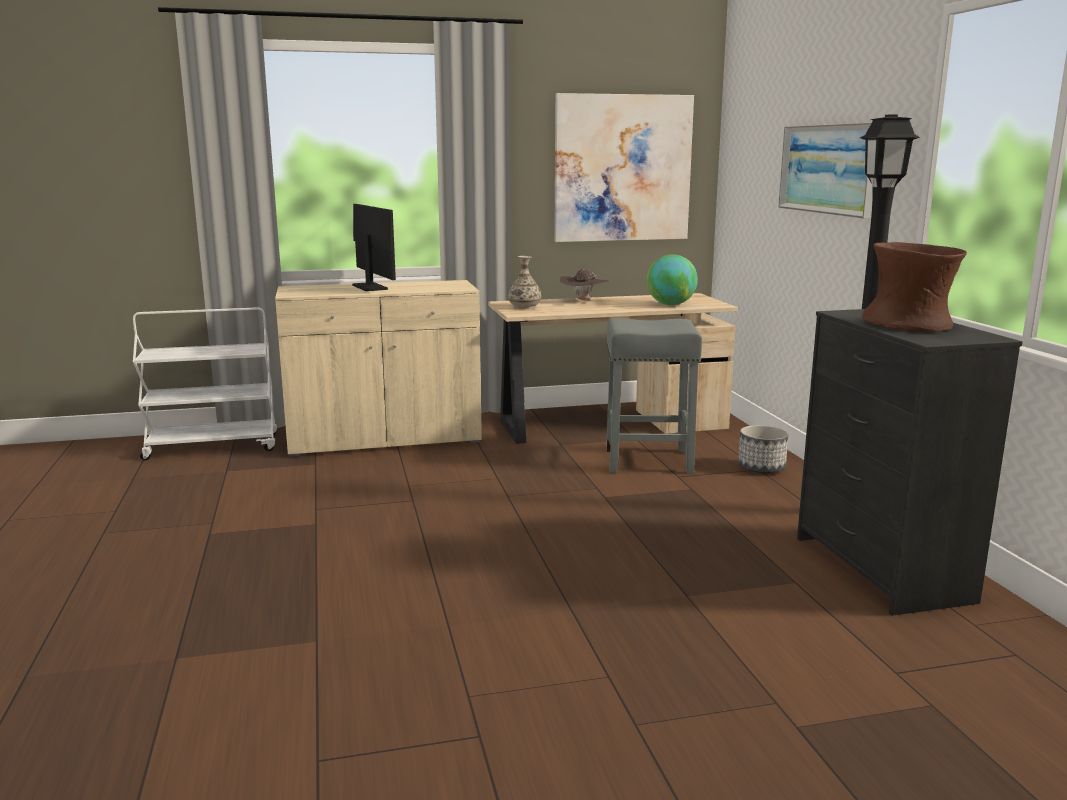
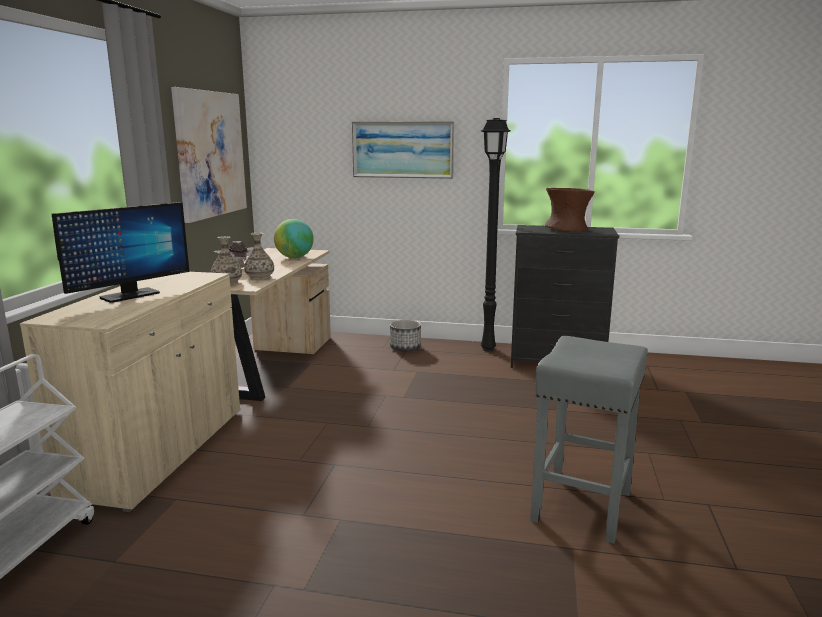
camera: 65 degrees left, 0 degrees up
(369, 287) = (129, 295): monitor -> monitor turned 135 degrees clockwise
(561, 310) = (260, 277): none -> vase
(646, 461) = (357, 371): grey stool -> grey stool (581, 507)

